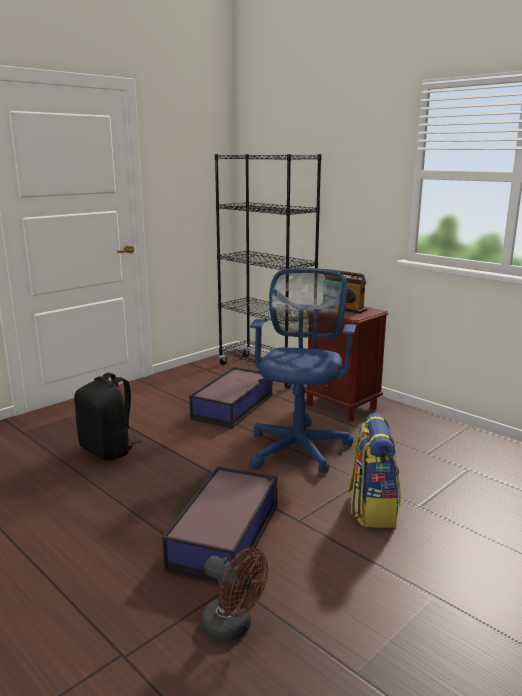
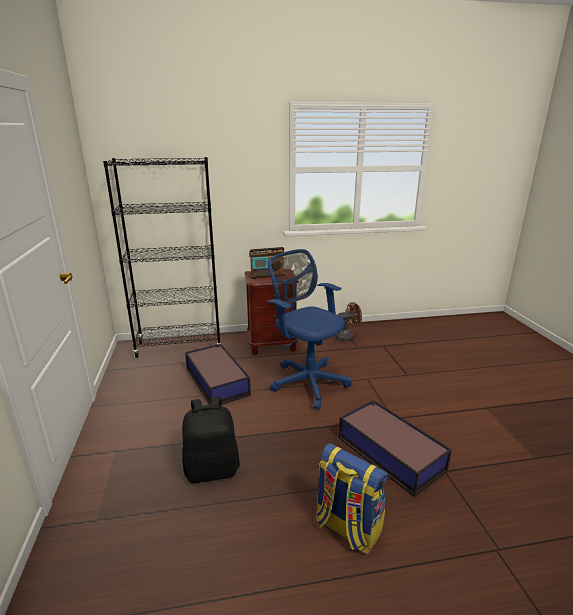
camera: 55 degrees left, 5 degrees up
(233, 627) = (486, 487): brown fan -> brown fan (347, 337)
(372, 509) = (399, 389): backpack -> backpack (346, 527)

